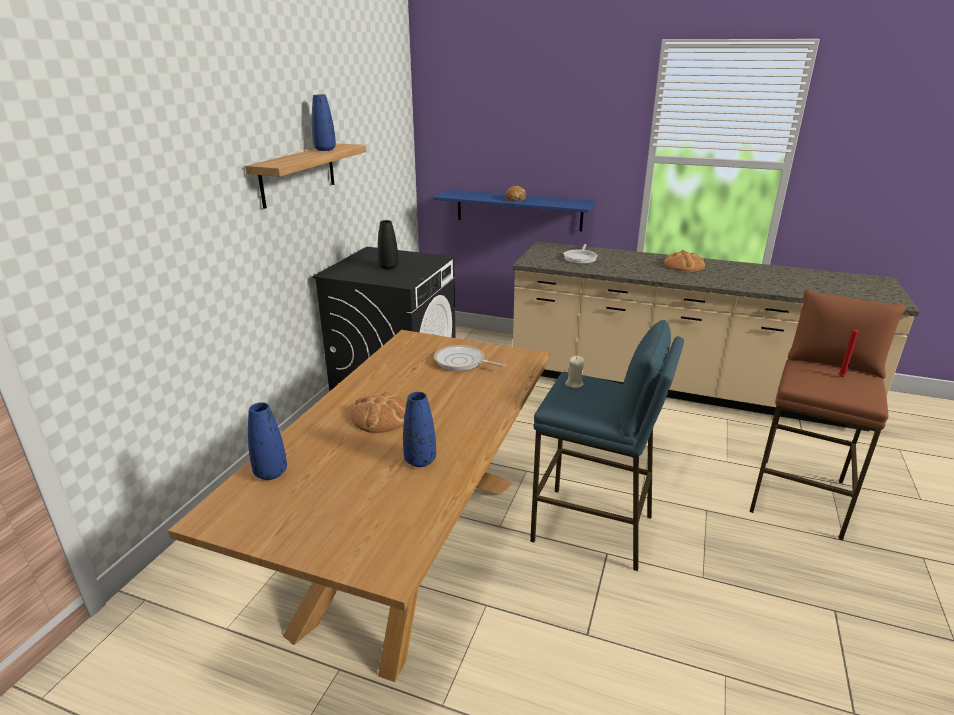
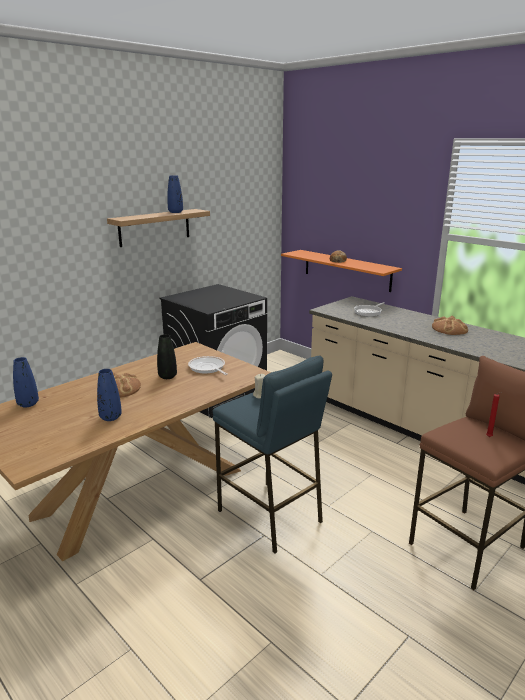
camera: 25 degrees right, 5 degrees down
(388, 267) = (213, 298): black vase -> black vase (167, 376)
(518, 210) = (346, 270): blue shelf -> orange shelf

